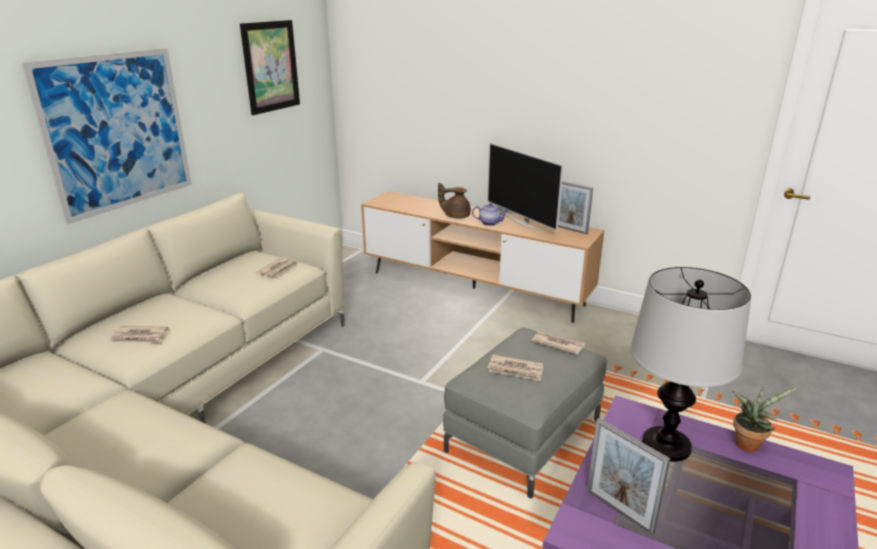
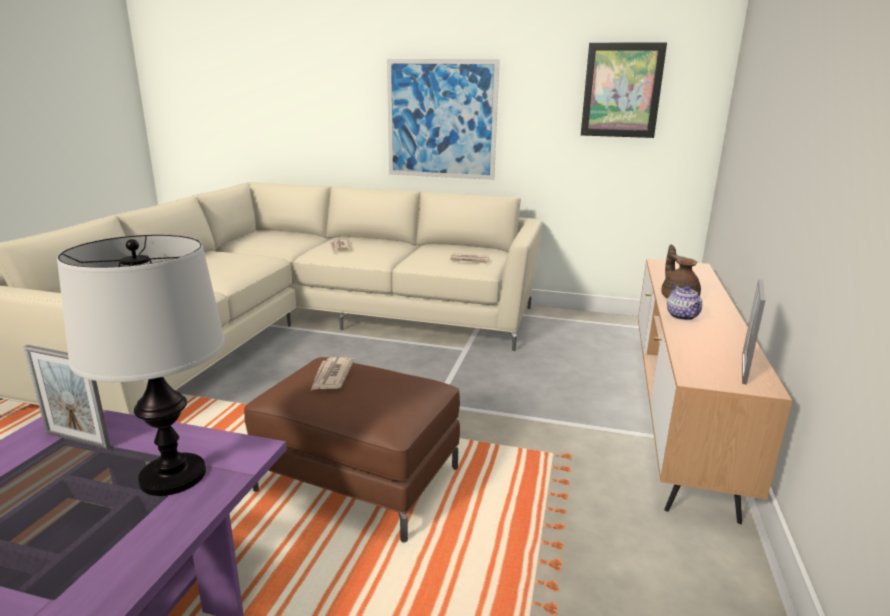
camera: 75 degrees right, 5 degrees down
(523, 223) = (717, 335): television -> none
(524, 435) = (359, 479): grey ottoman -> brown ottoman
(557, 344) = (399, 398): newspaper -> none
(619, 511) = (77, 440): picture frame -> picture frame turned 105 degrees counterclockwise
(748, 443) = (155, 555): potted plant -> none

